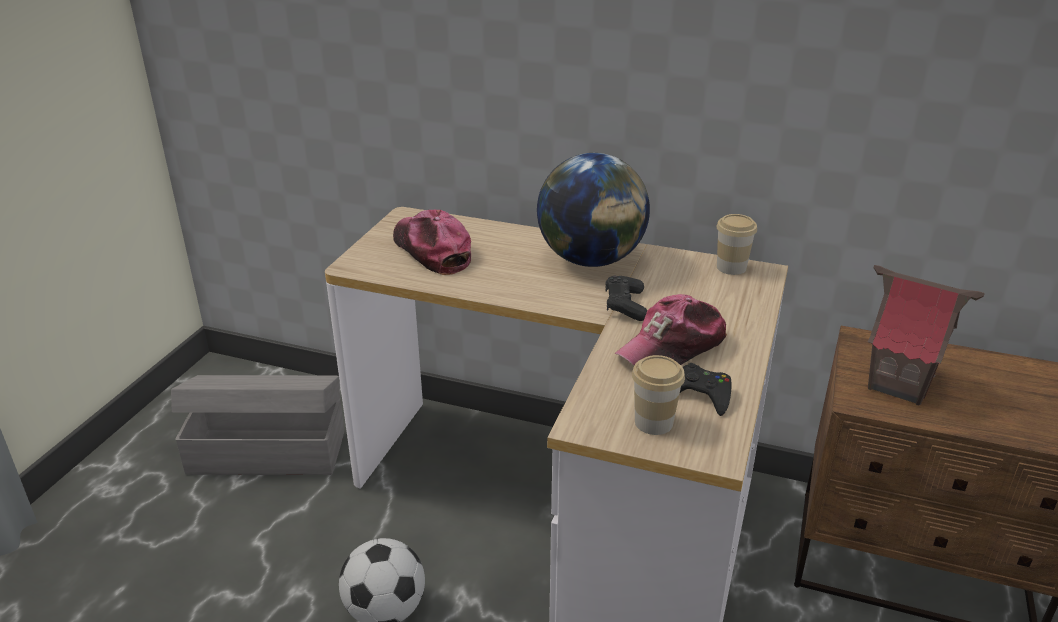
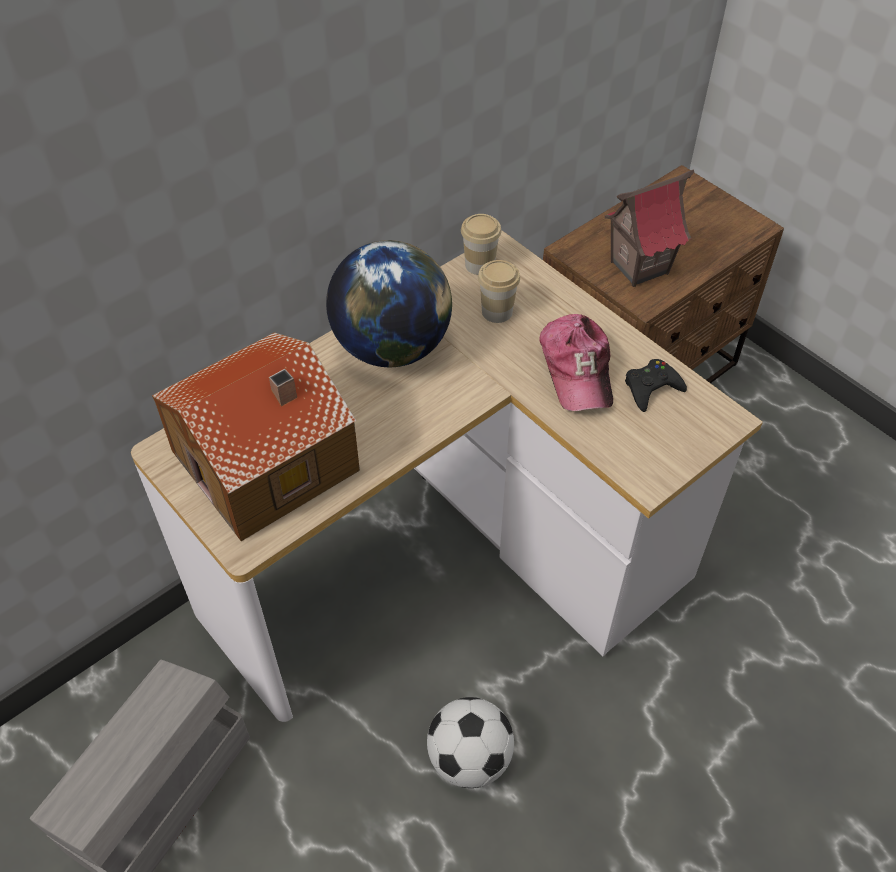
camera: 60 degrees left, 20 degrees up
(431, 251) = (269, 461): cap -> toy house
(625, 305) = (490, 365): black game controller -> none
(653, 422) = (670, 435): cup -> cup (497, 312)

